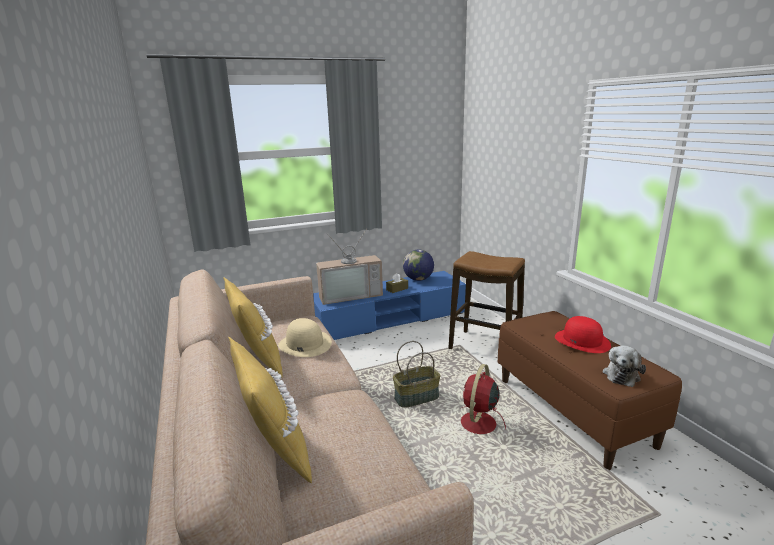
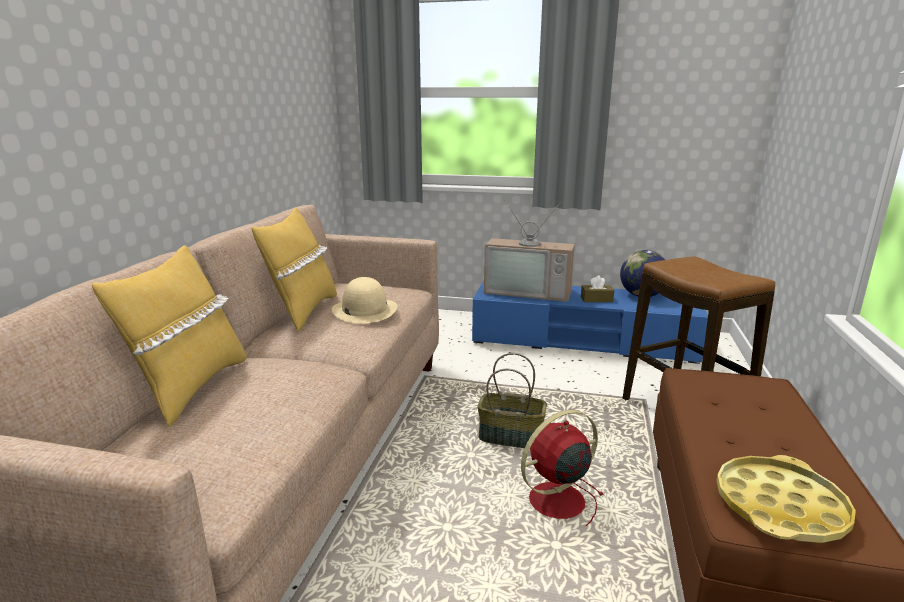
camera: 35 degrees right, 0 degrees up
(582, 341) = (775, 434): red hat -> none
(621, 374) = (780, 507): plush toy -> yellow tray

